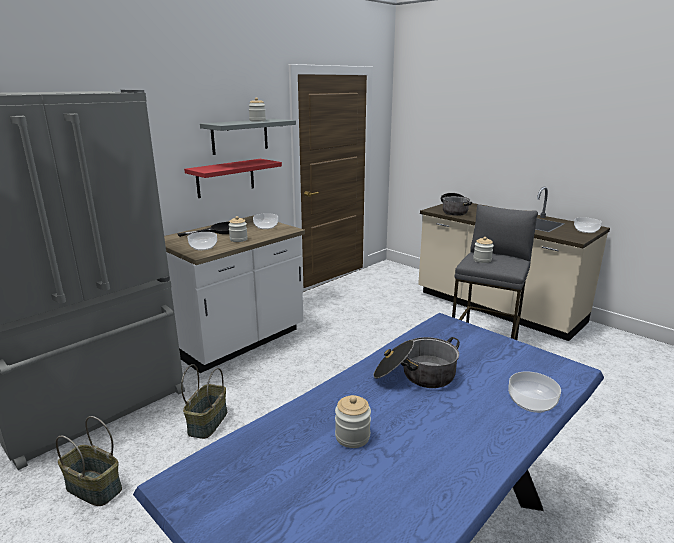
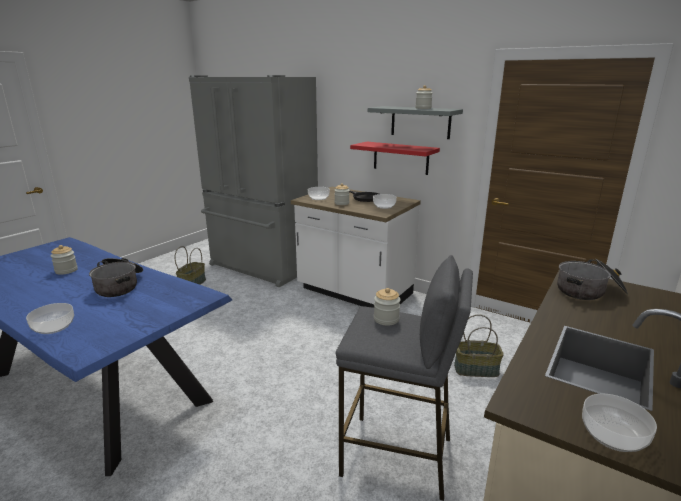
camera: 80 degrees right, 0 degrees up
(207, 422) = (246, 301): basket -> basket (476, 369)

